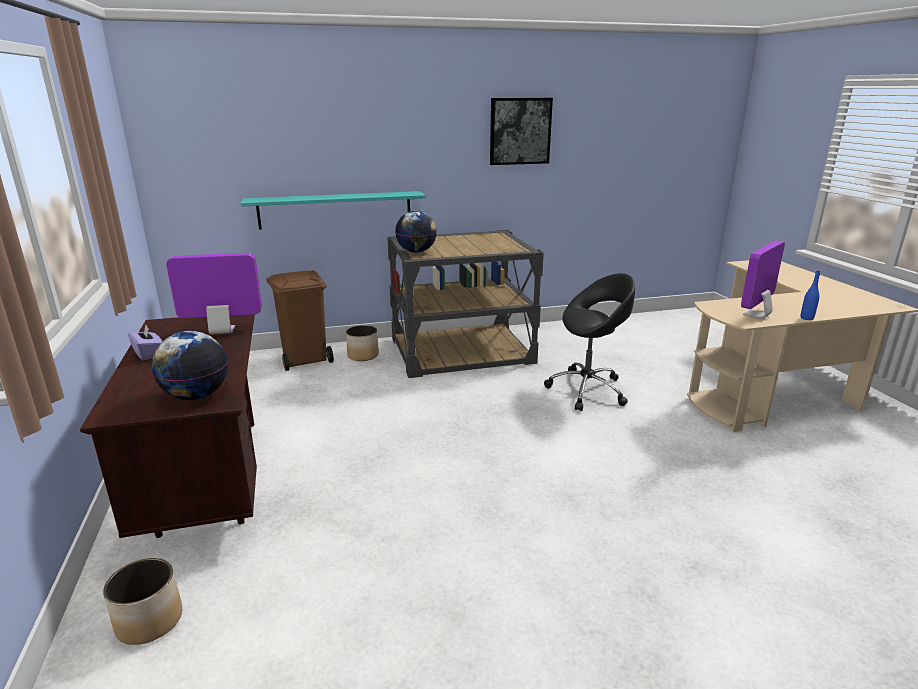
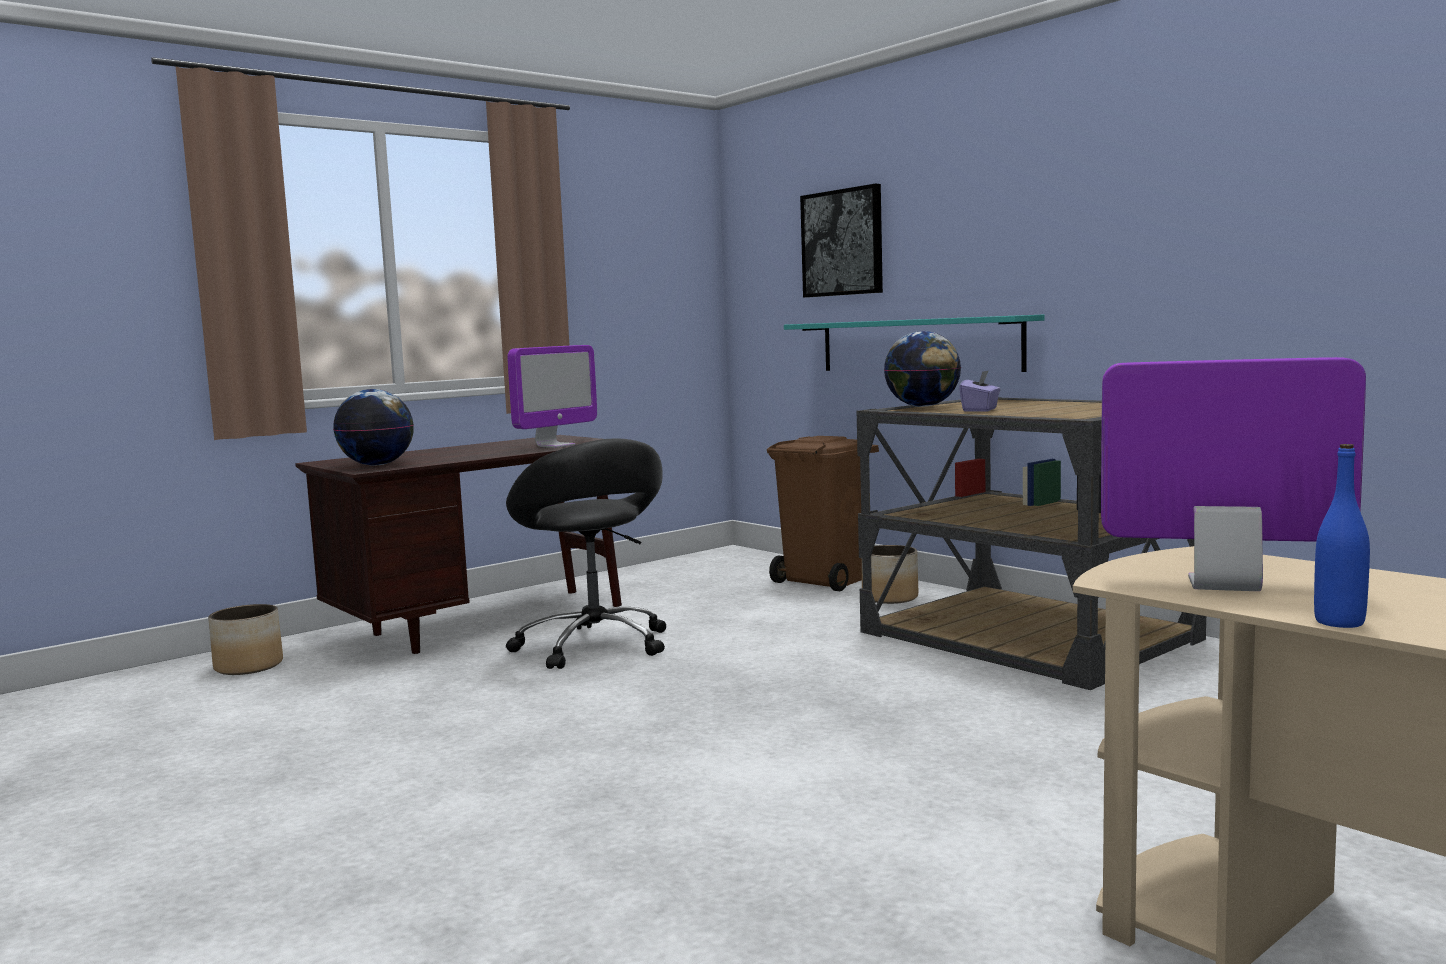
camera: 65 degrees right, 15 degrees down
(148, 354) = (469, 447): purple tissue box -> purple tissue box (980, 410)
(222, 331) = (555, 446): monitor -> monitor turned 75 degrees clockwise
(520, 131) = (1249, 180): picture -> picture (843, 243)
(588, 390) = (1049, 748): black office chair -> black office chair (595, 647)

